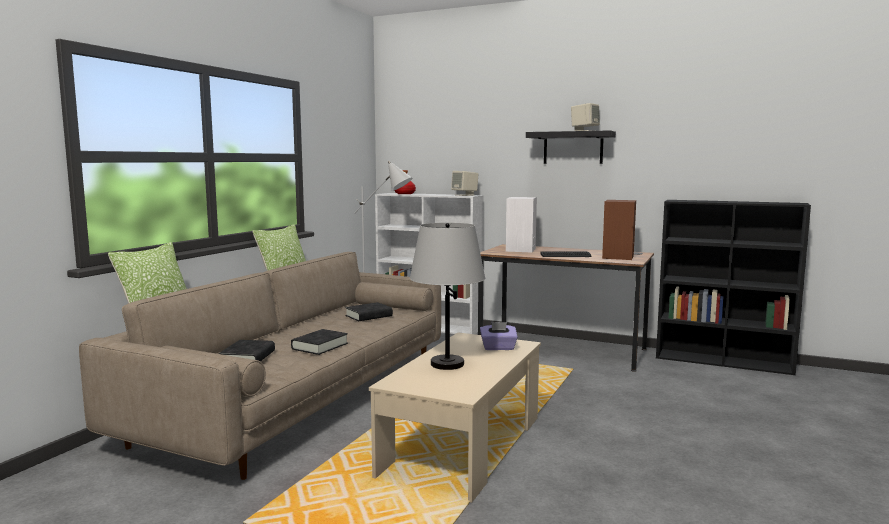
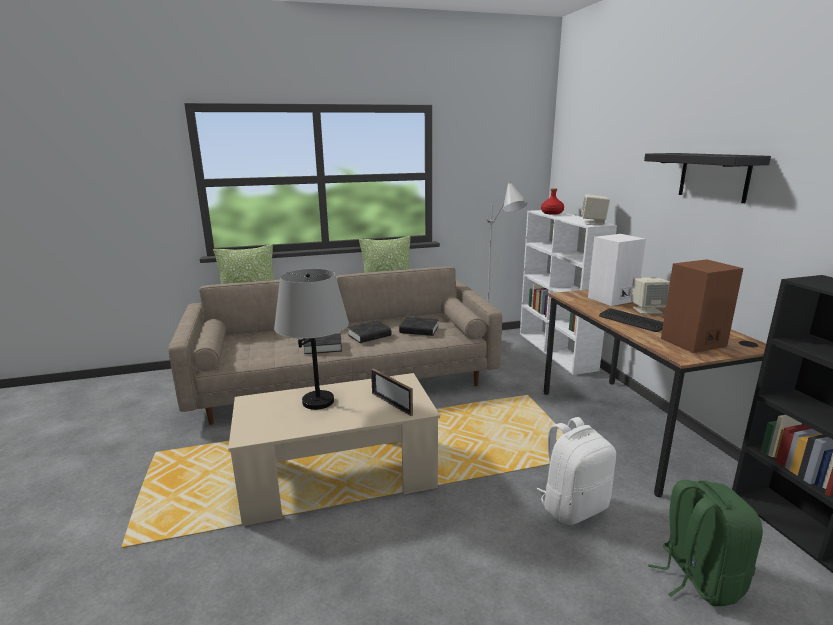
camera: 50 degrees right, 10 degrees up
(248, 358) = (272, 340): black book -> black book (369, 335)
(498, 348) = (391, 404): purple tissue box -> picture frame
(584, 131) = (719, 154): beige speaker -> beige speaker (647, 310)
(615, 391) = (573, 506): none -> white backpack
(706, 390) = (697, 577): none -> green backpack

